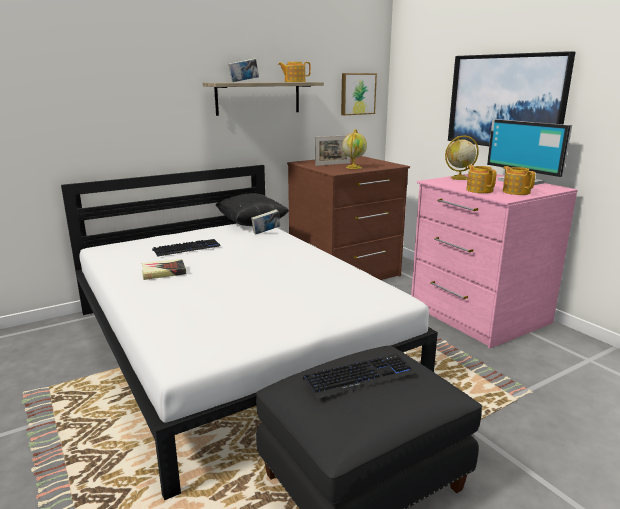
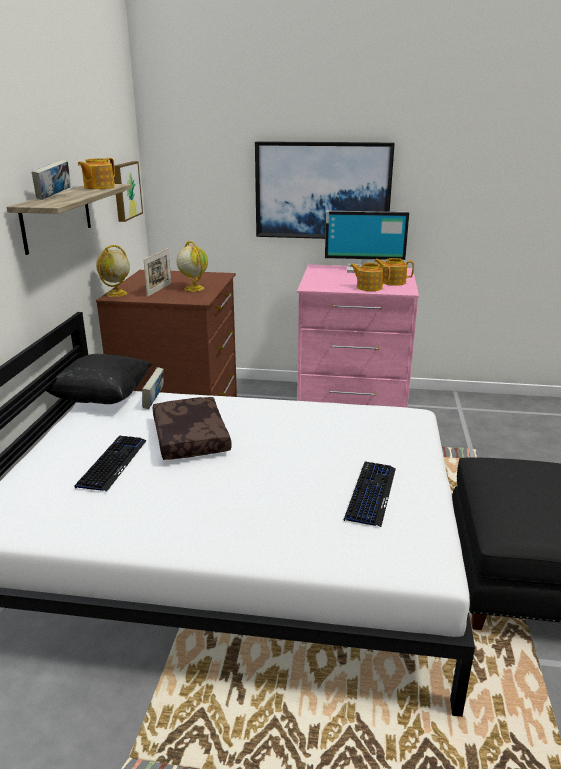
camera: 50 degrees left, 5 degrees up
(163, 272) = (169, 504): book -> none
(241, 253) = (189, 437): none -> brown pillow
(359, 376) = (528, 489): keyboard -> keyboard (371, 494)
(459, 178) = (317, 278): globe -> globe (116, 294)

